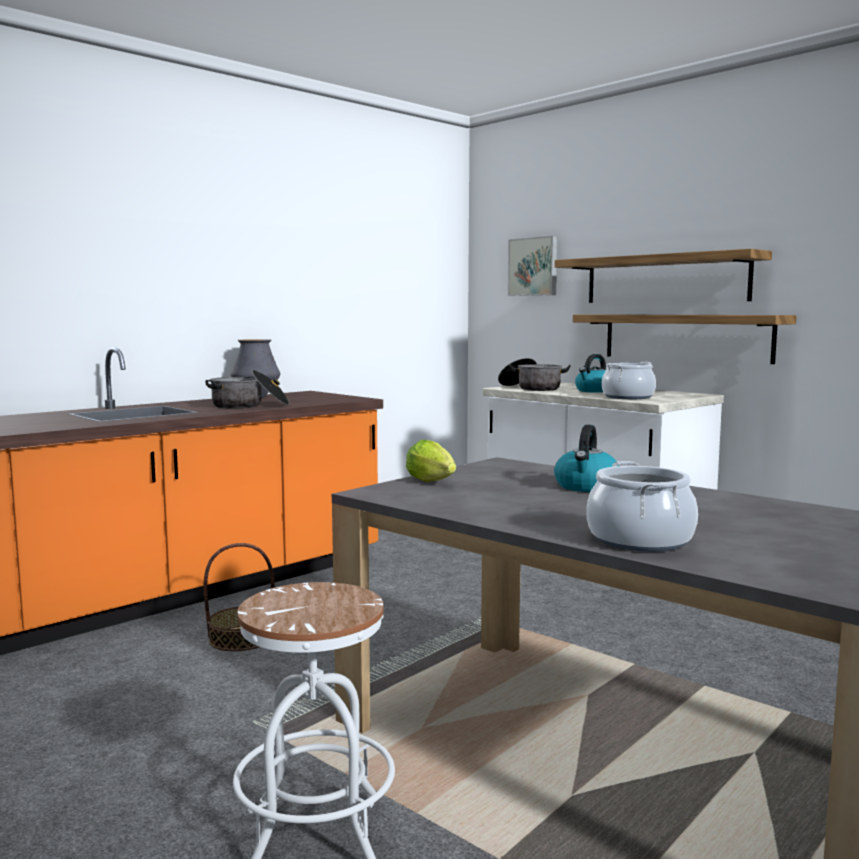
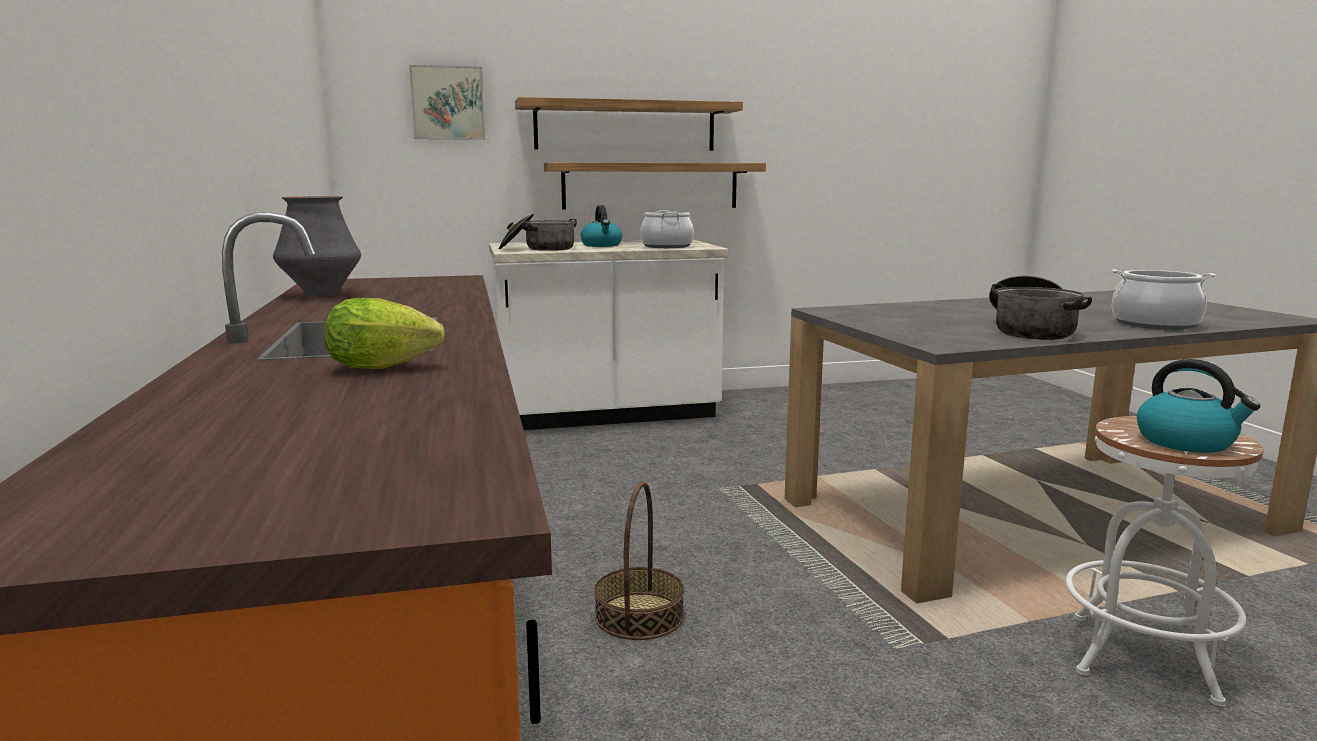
camera: 60 degrees left, 5 degrees up
(249, 405) = (418, 301): cooking pot -> cooking pot (1031, 330)
(433, 482) = (906, 330): lettuce -> lettuce (389, 367)
(586, 487) = (959, 310): kettle -> kettle (1187, 442)

